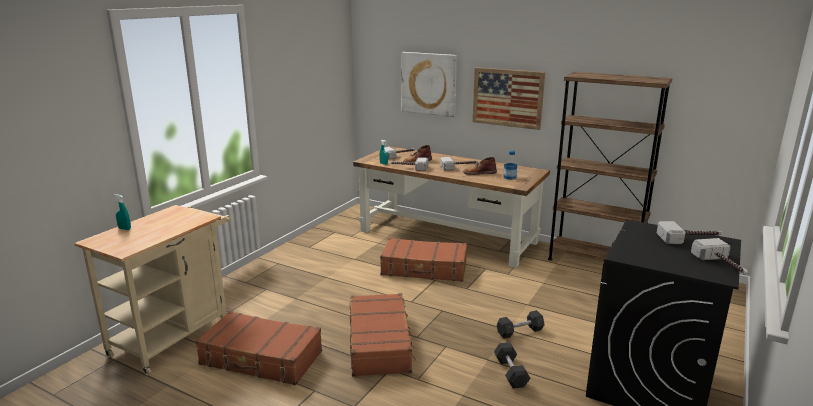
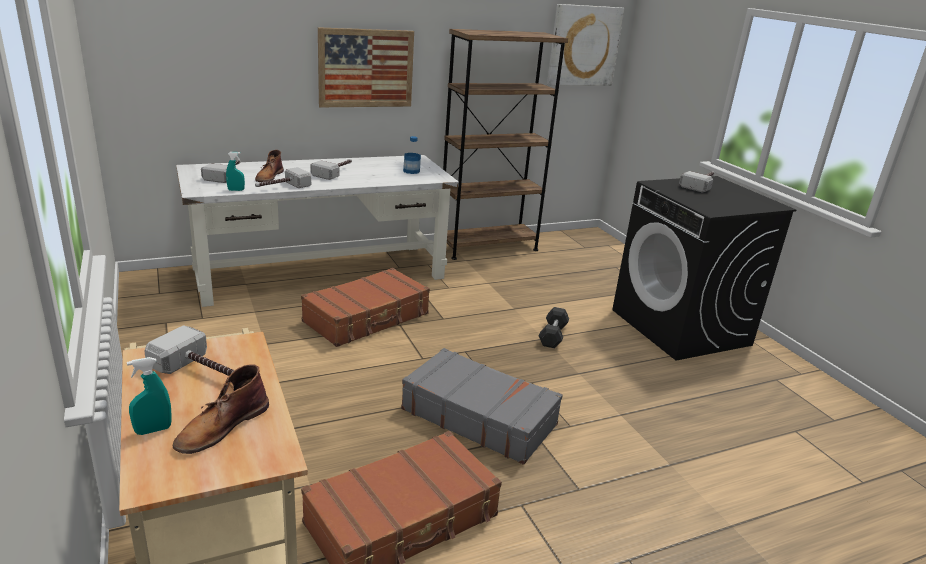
camera: 55 degrees left, 5 degrees up
(380, 343) = (479, 416): brown suitcase -> grey suitcase
(429, 84) = (242, 56): picture -> picture (584, 46)
(448, 236) = (322, 272): brown desk -> white desk
(479, 173) = (371, 174): brown boot -> brown boot (221, 426)
(510, 372) = (610, 373): grey dumbbell -> none
(723, 266) = (757, 197): hammer -> hammer (204, 372)

